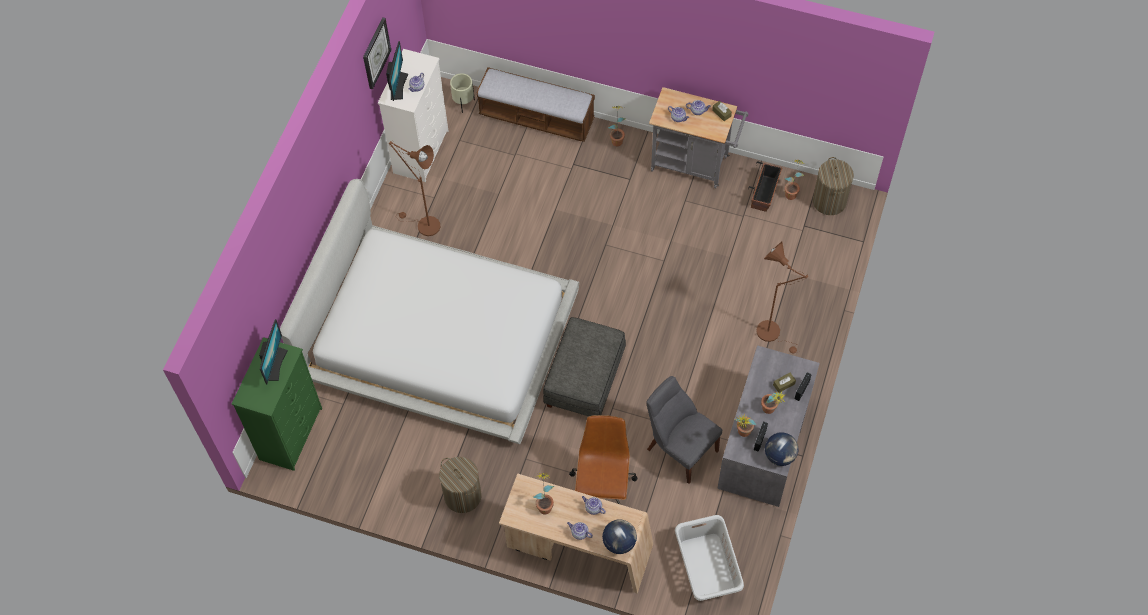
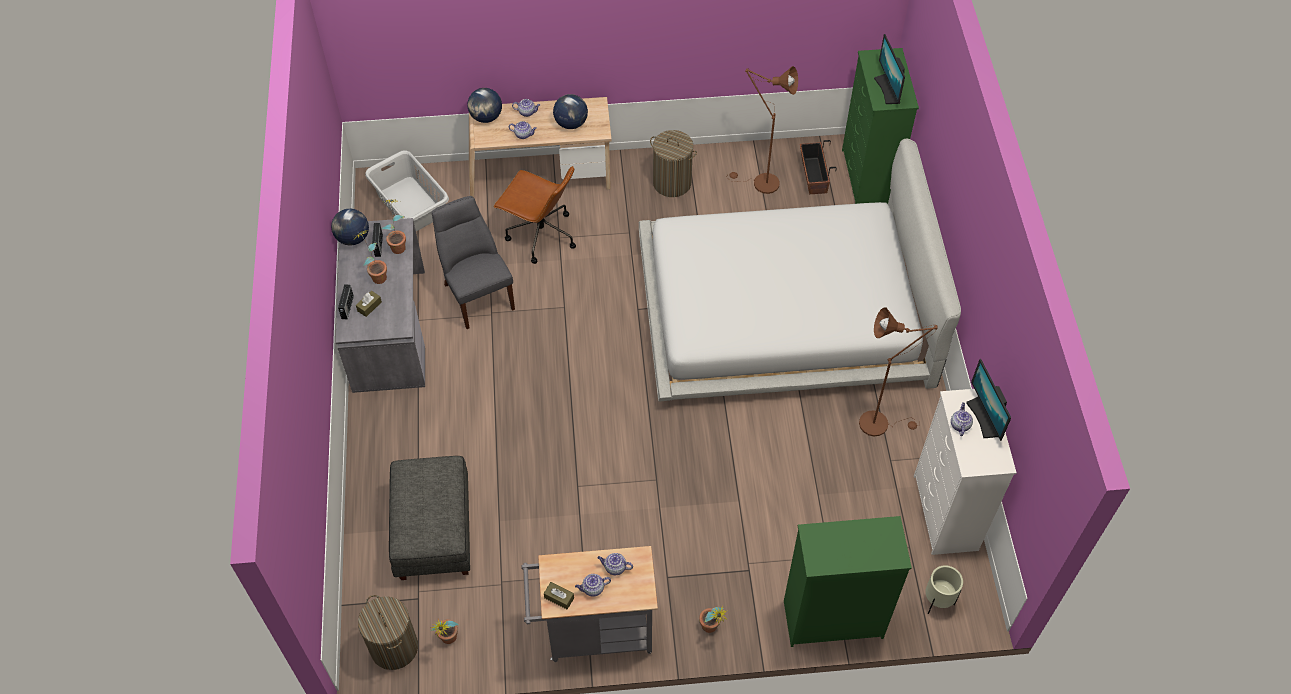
camera: 155 degrees right, 5 degrees down
(376, 53) = (1022, 378): wall clock -> none
(536, 118) = (831, 619): bench -> green dresser
(545, 504) = (571, 123): potted plant -> globe
(584, 379) = (607, 324): grey ottoman -> grey ottoman (435, 532)
(603, 486) = (540, 235): brown office chair -> brown office chair turned 45 degrees counterclockwise
(679, 448) = (477, 294): grey chair -> grey chair turned 135 degrees counterclockwise
(764, 193) = (484, 625): planter -> planter (813, 176)
(772, 333) = (416, 447): brown floor lamp -> brown floor lamp (761, 183)

